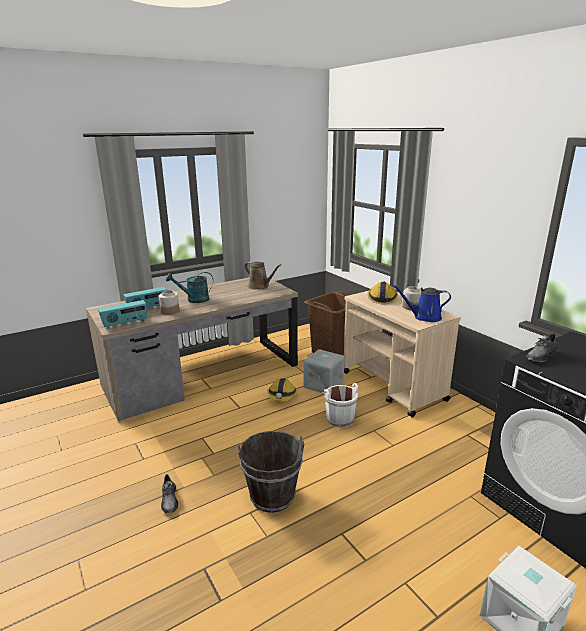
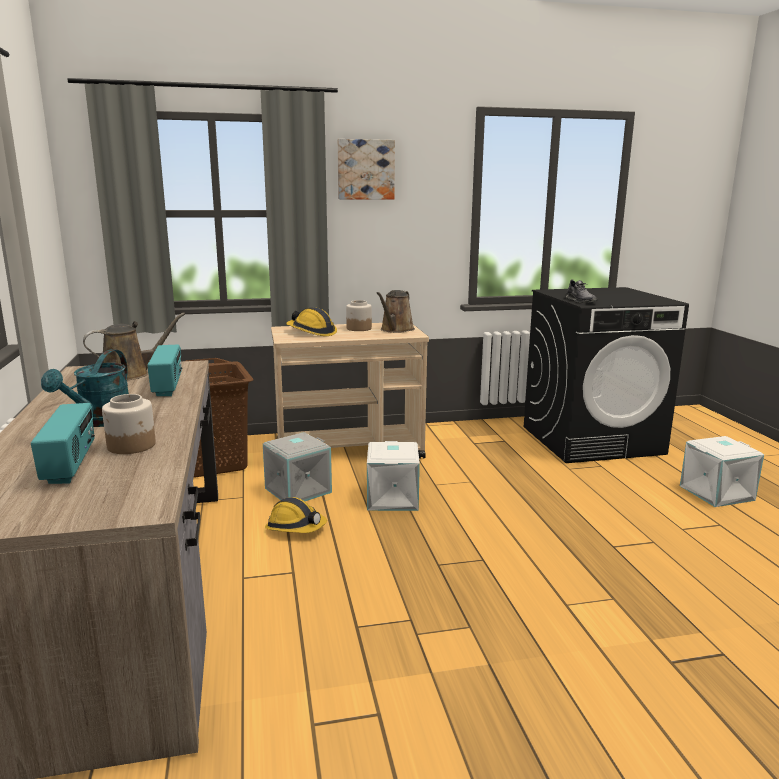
camera: 70 degrees left, 5 degrees down
(125, 324) = (137, 493): radio -> radio (168, 387)
(169, 500) = (518, 685): grey shoe -> none
(272, 496) = (538, 580): brown bucket -> none
(339, 418) = (393, 499): white bucket -> white storage box
(424, 317) = (396, 330): blue watering can -> brown watering can
(465, 190) = (365, 169): none -> picture

